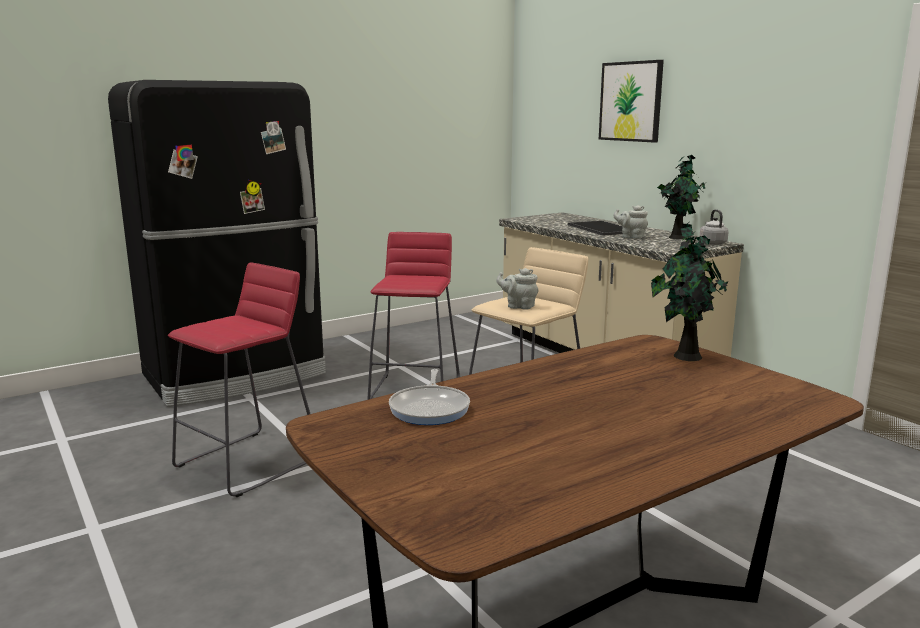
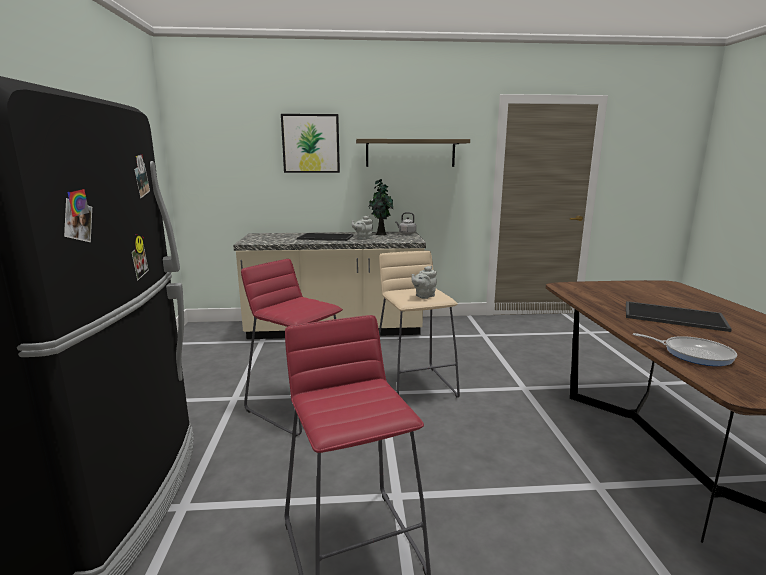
camera: 60 degrees left, 0 degrees up
(595, 401) = (674, 316): none -> tray
(685, 356) = (592, 286): potted plant -> none
(749, 116) = (410, 153): none -> shelf

